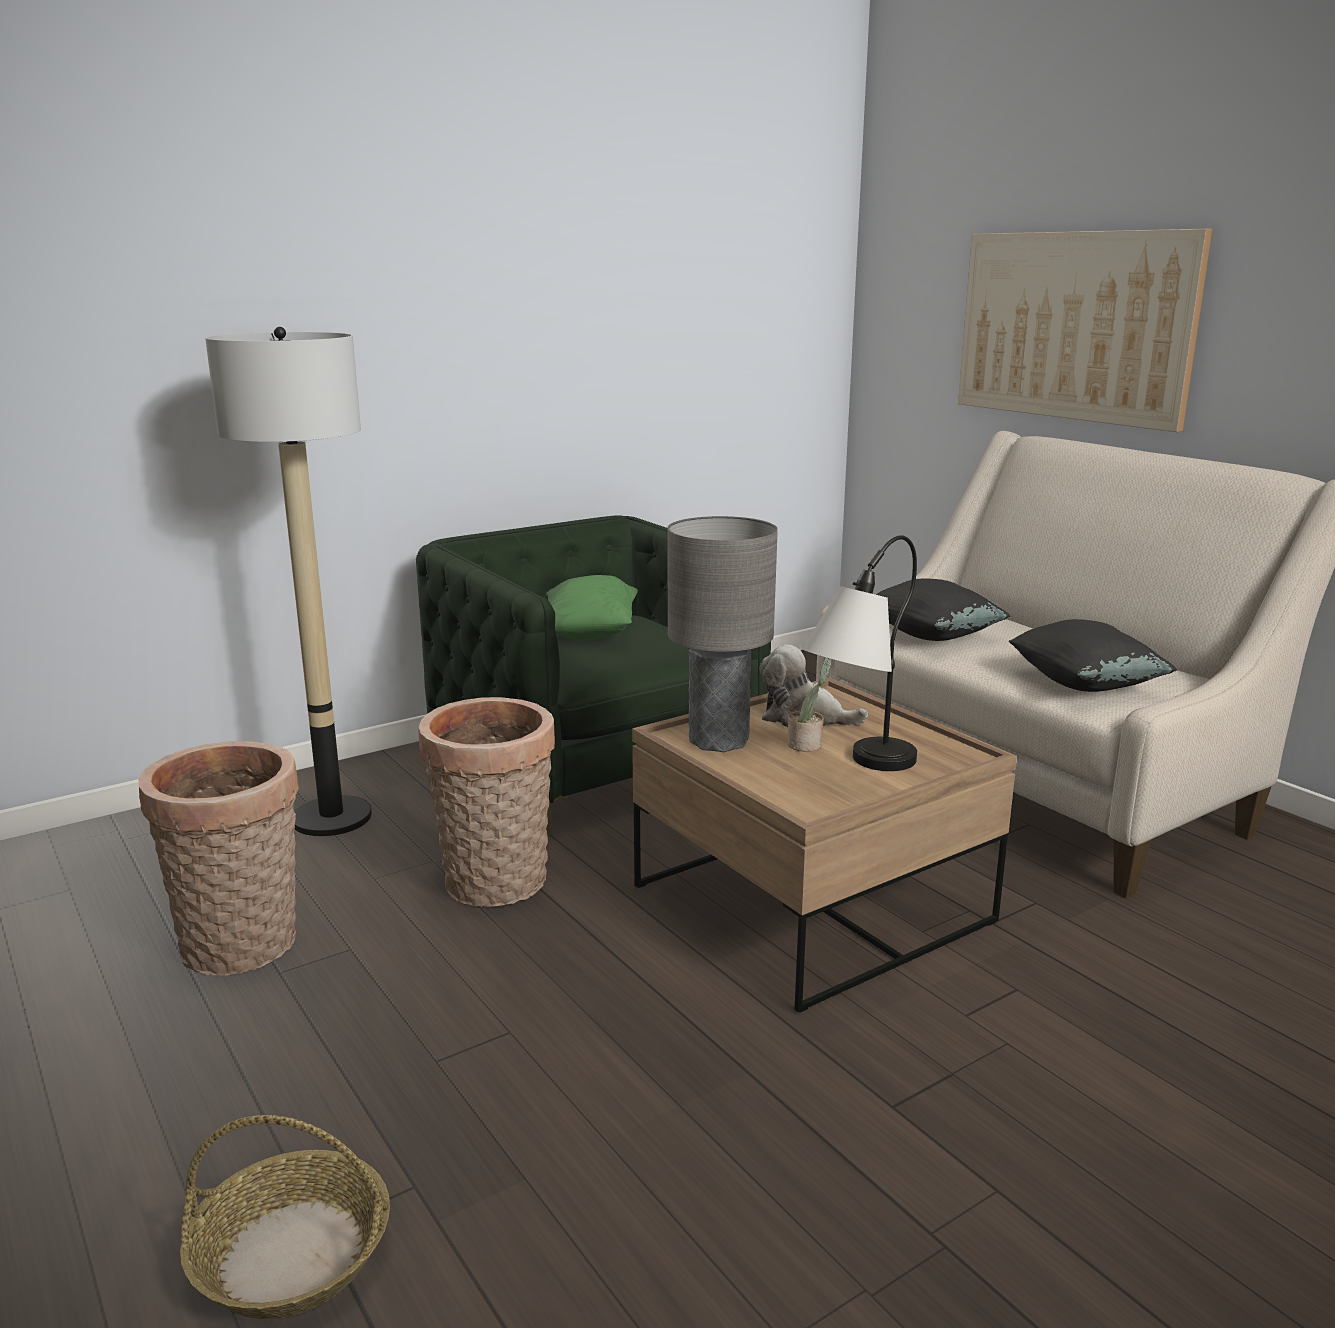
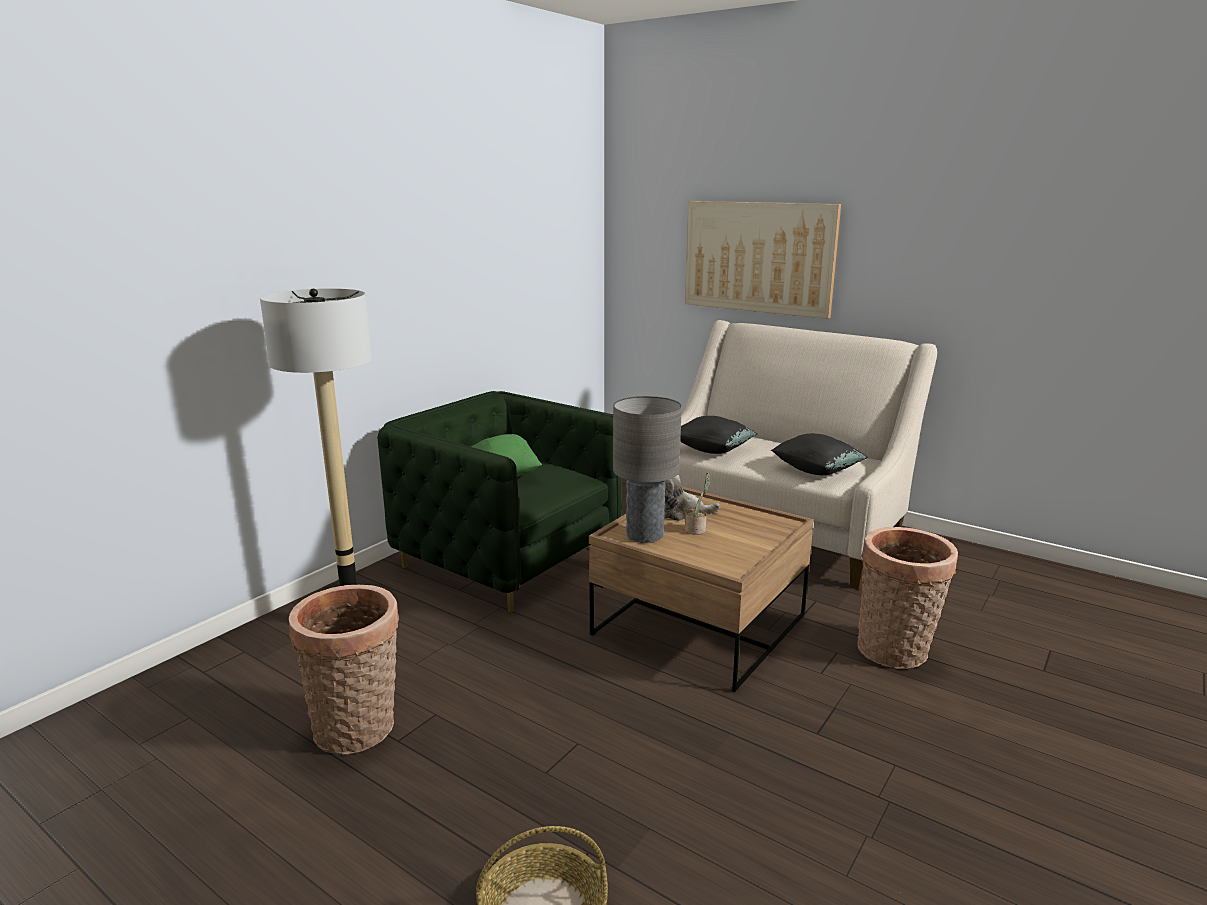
camera: 20 degrees left, 0 degrees up
(495, 886) = (502, 652): basket -> basket (895, 653)
(857, 770) = (736, 542): table lamp -> none

